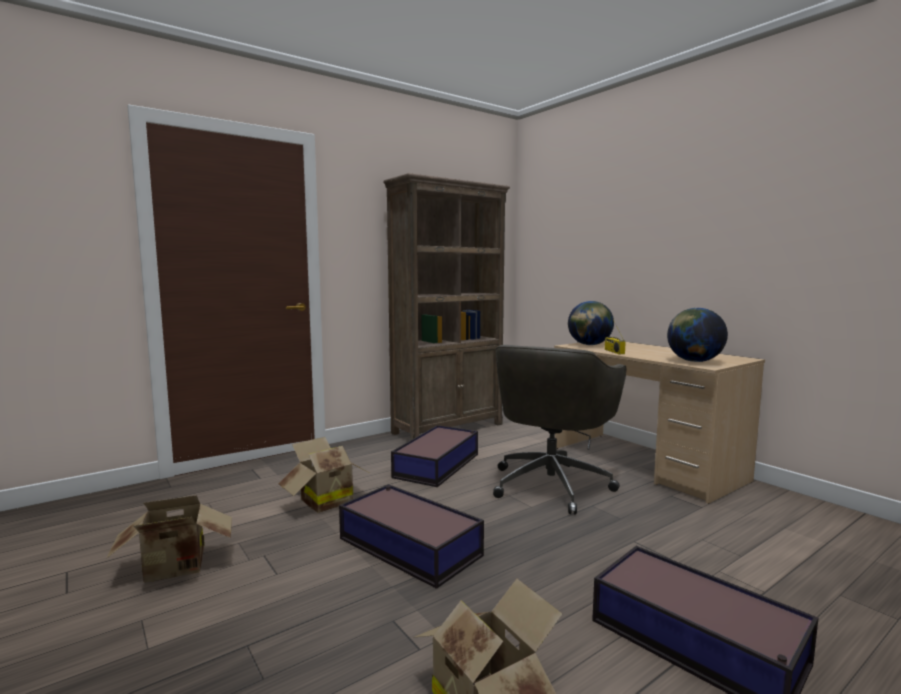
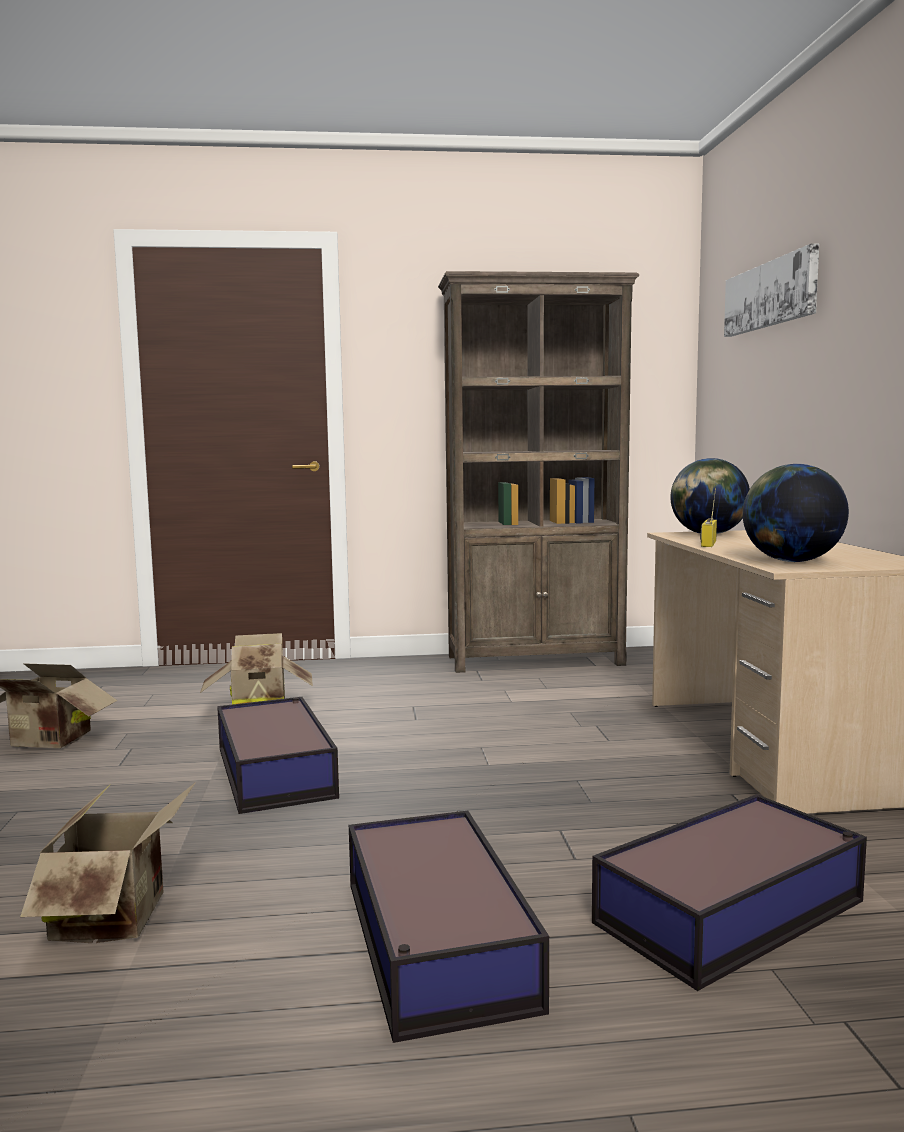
camera: 30 degrees right, 0 degrees up
(438, 465) = (448, 699): storage box -> storage box (733, 911)
(552, 484) = (565, 746): grey office chair -> none
(591, 207) = (770, 295): none -> picture

